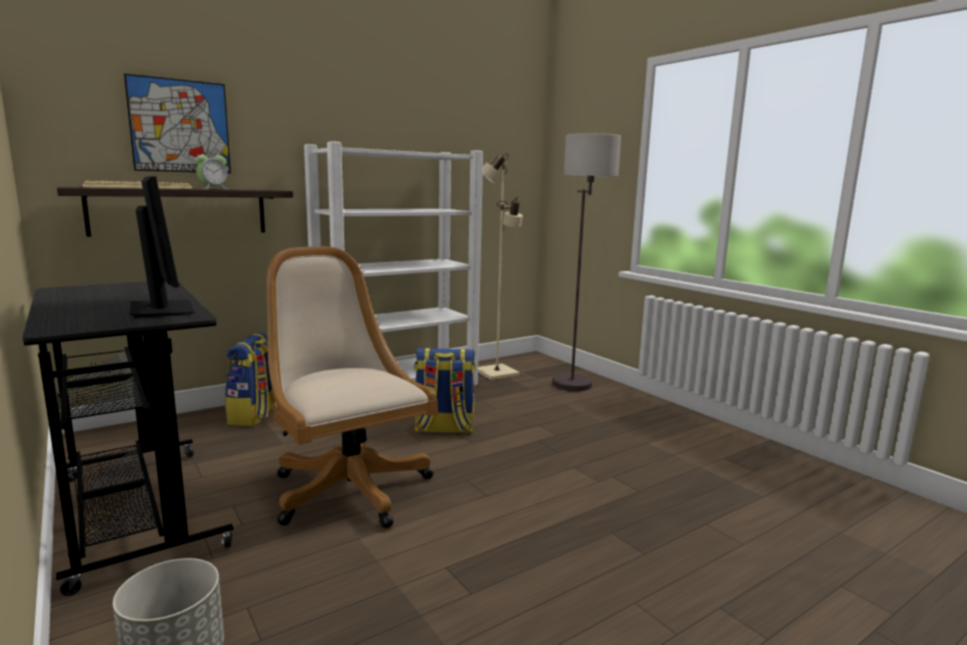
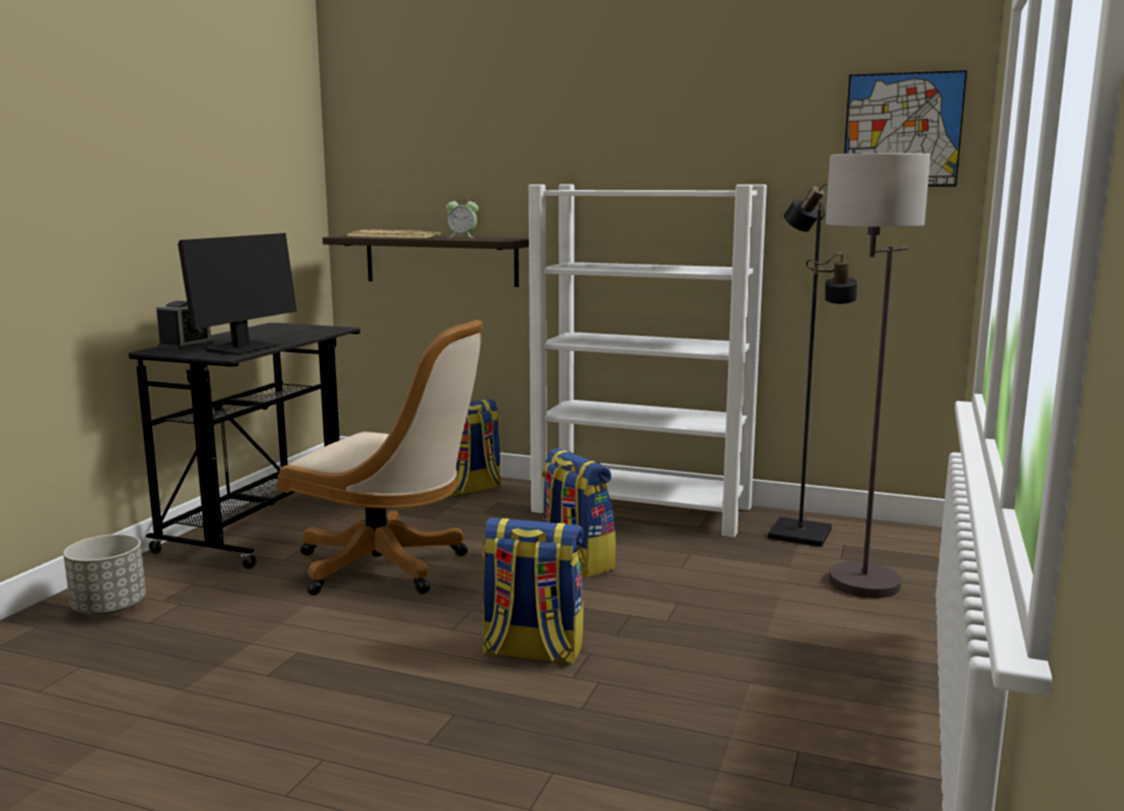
camera: 55 degrees right, 0 degrees up
(66, 318) = (186, 345): none -> alarm clock
(180, 126) = (445, 172): picture -> picture (902, 130)
(346, 484) = (391, 567): office chair -> office chair turned 90 degrees clockwise
(497, 373) = (800, 534): beige floor lamp -> black floor lamp
(552, 481) = (532, 651): none -> backpack

